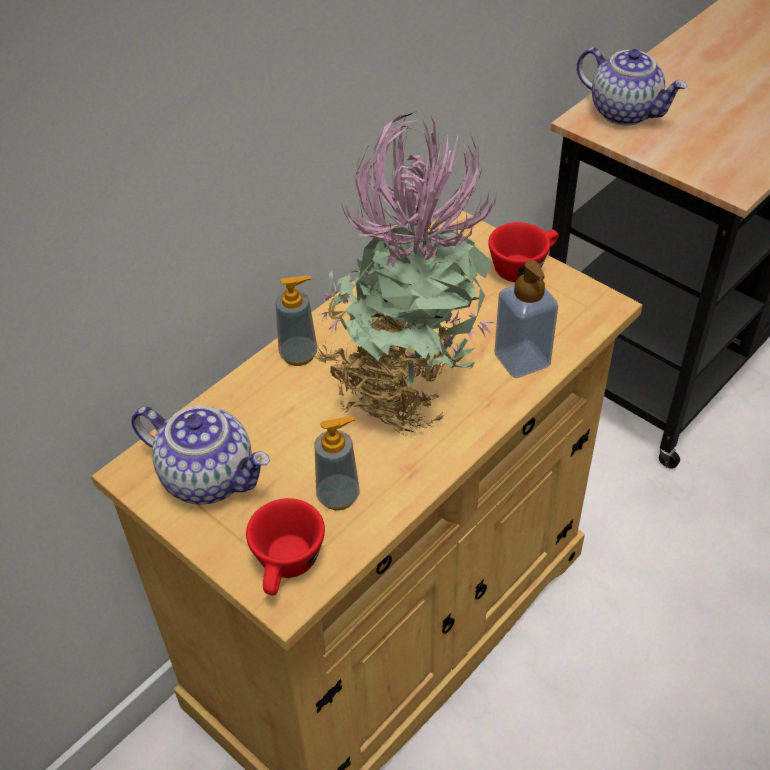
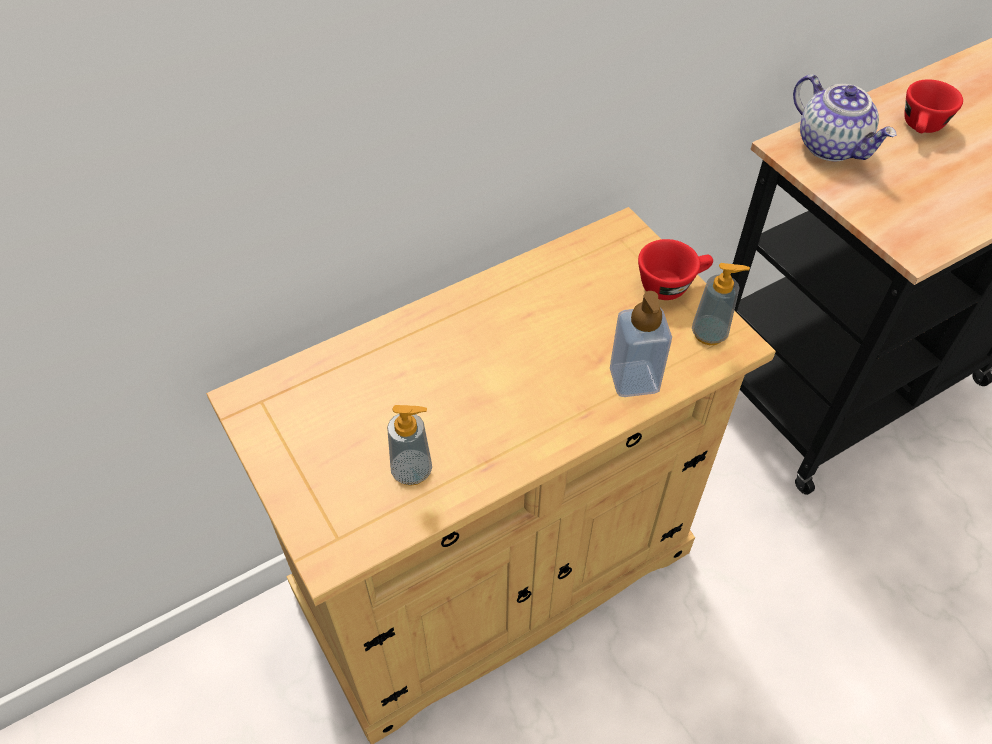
camera: 15 degrees right, 5 degrees up
(209, 477) = (305, 421): teapot -> none
(287, 567) = (341, 528): red cup -> red cup (921, 128)
(299, 354) = (428, 322): soap dispenser -> soap dispenser (709, 333)
(403, 391) = (510, 383): potted plant -> none

